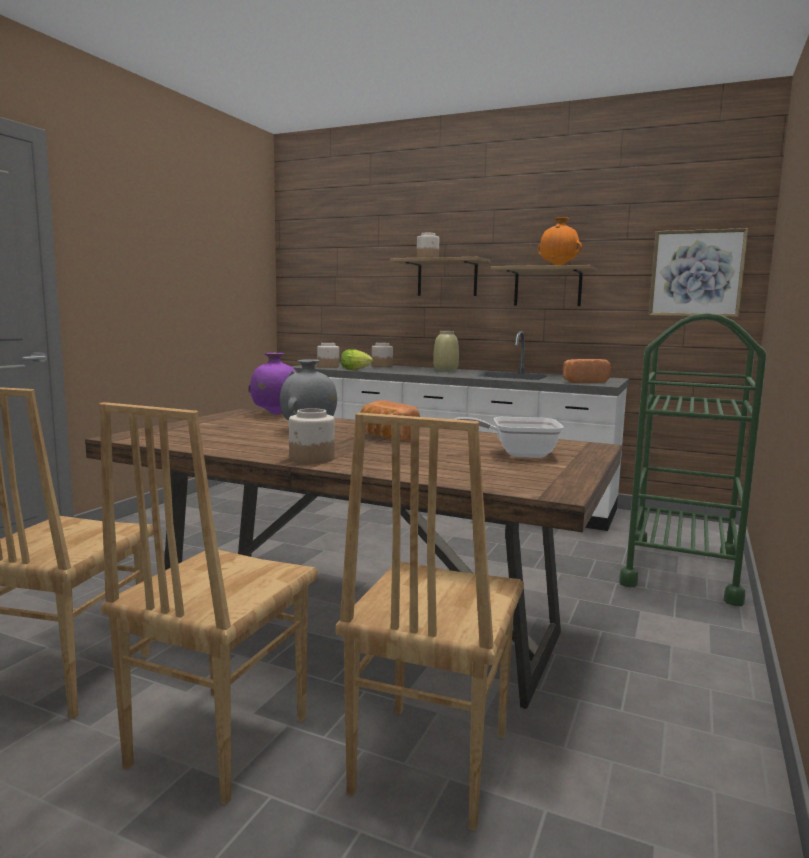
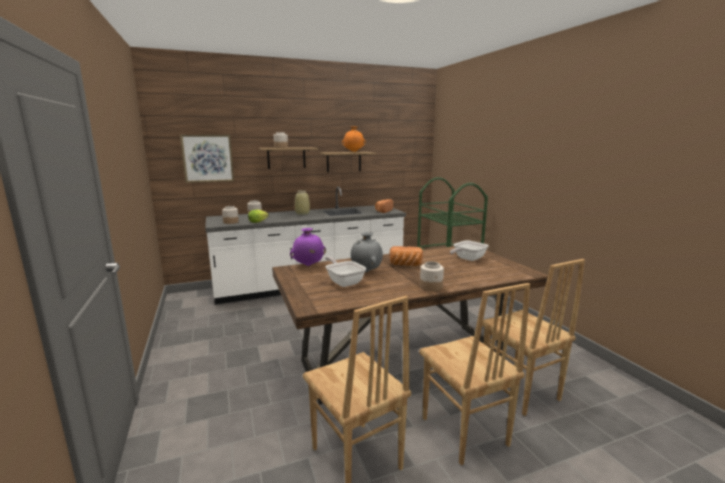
camera: 45 degrees left, 5 degrees up
(244, 431) = (344, 282): none -> frying pan
(696, 273) = (407, 154): picture -> picture (208, 158)

